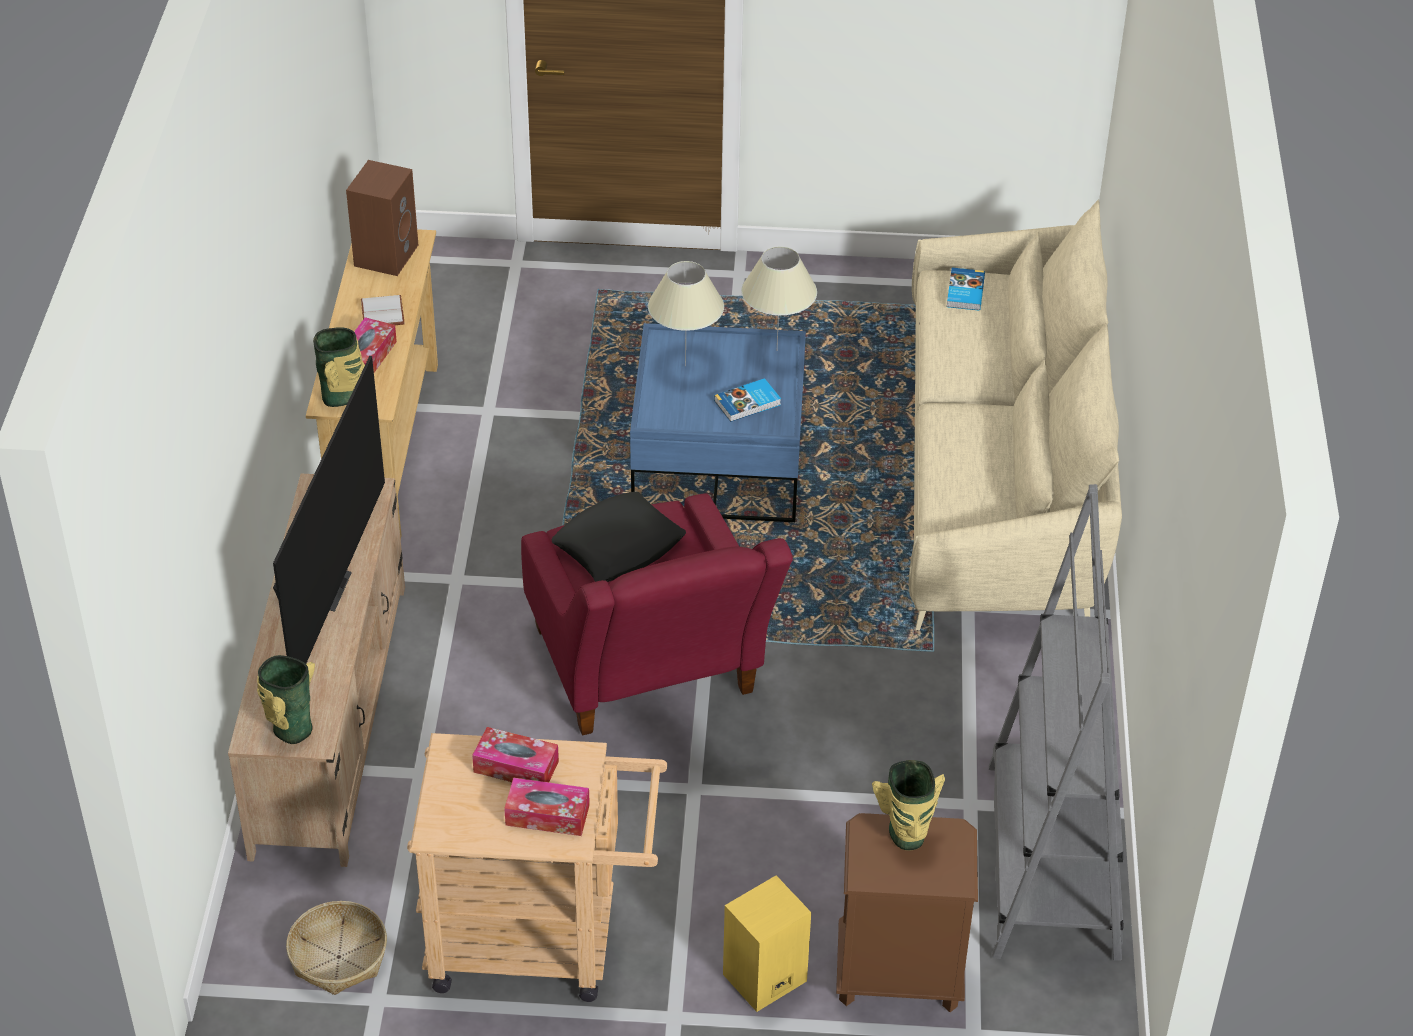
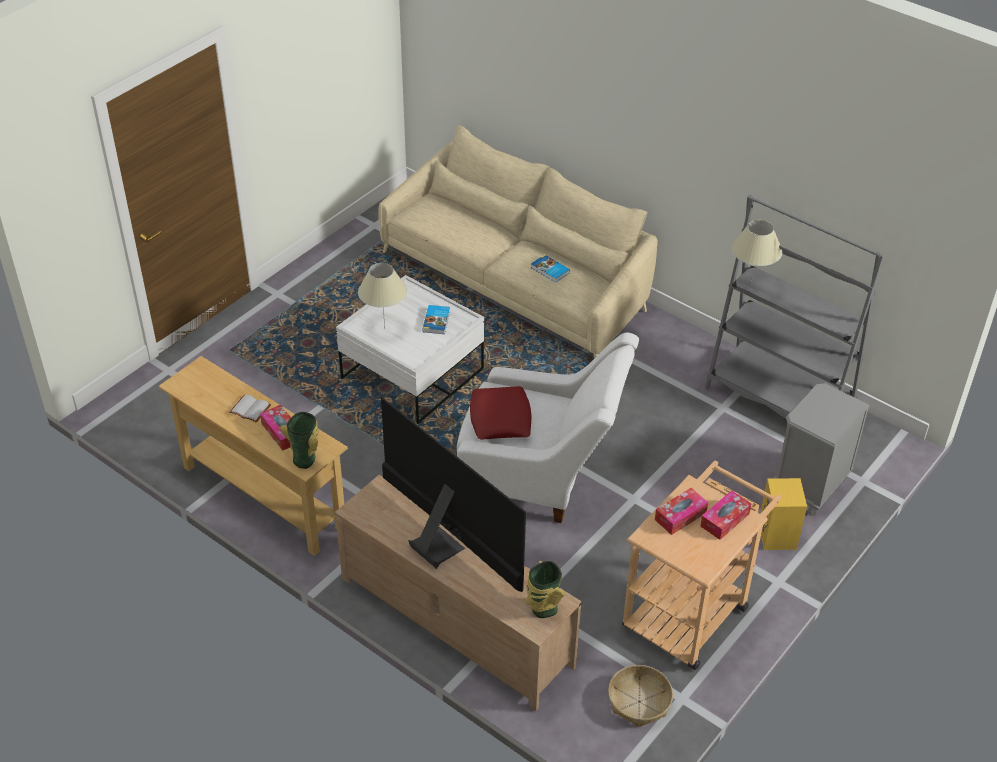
camera: 55 degrees left, 0 degrees up
(385, 254) = (199, 385): brown speaker -> none
(618, 546) = (500, 418): black pillow -> red pillow
(649, 675) = (541, 476): red armchair -> white armchair
(718, 464) = (412, 374): blue coffee table -> white coffee table
(777, 351) = (408, 292): beige table lamp -> beige table lamp (750, 289)
(897, 974) = (809, 487): brown nightstand -> grey nightstand
(907, 836) = (815, 407): vase -> none
(964, 292) = (427, 212): book -> book (549, 270)

